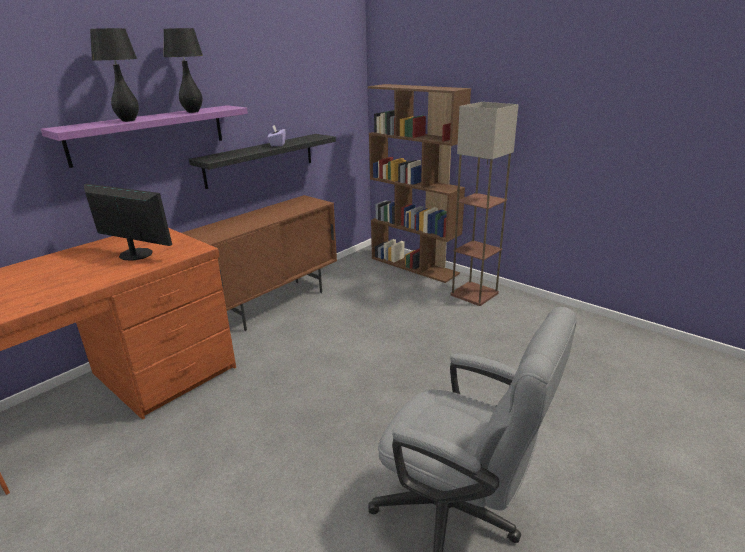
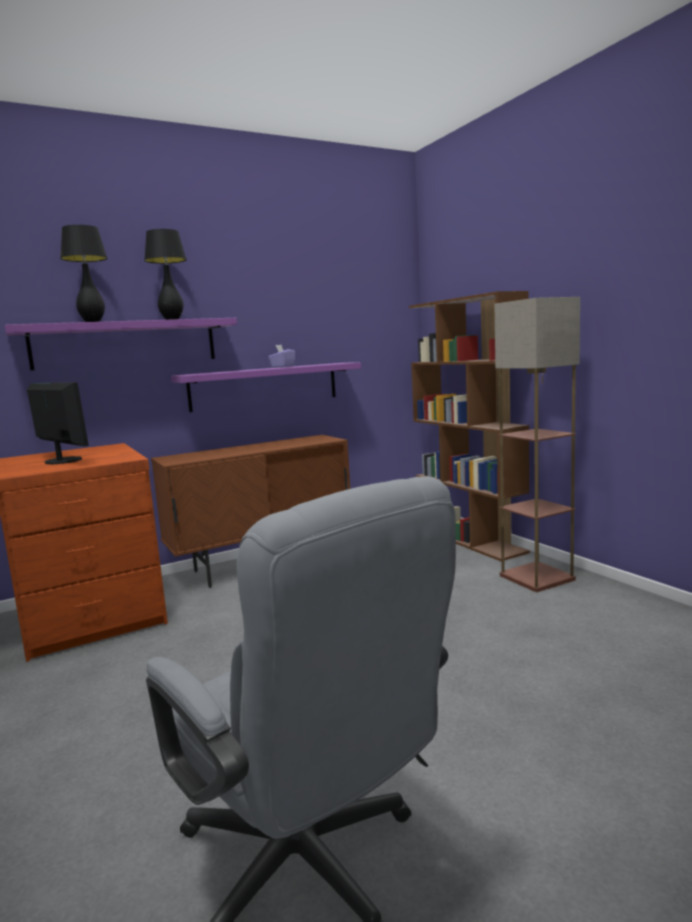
camera: 20 degrees right, 15 degrees down
(260, 160) = (265, 386): black shelf -> purple shelf

